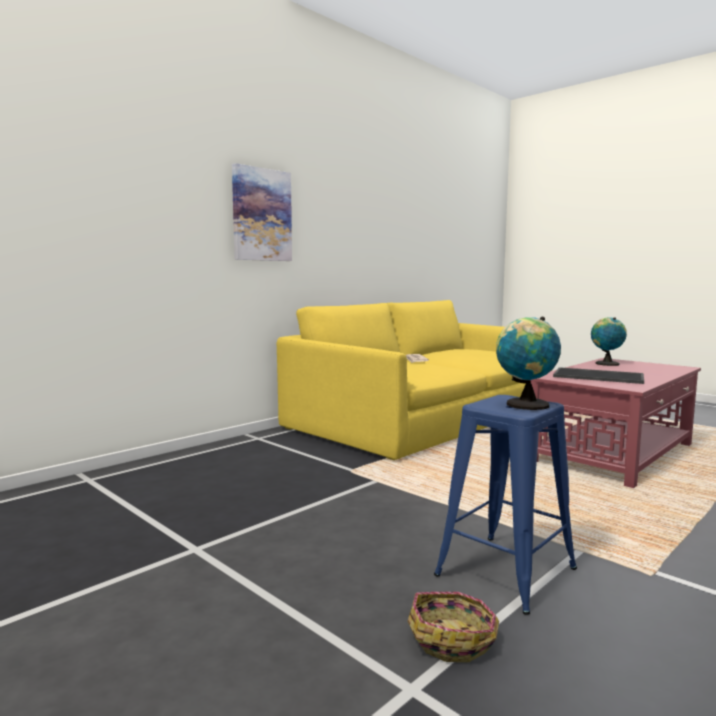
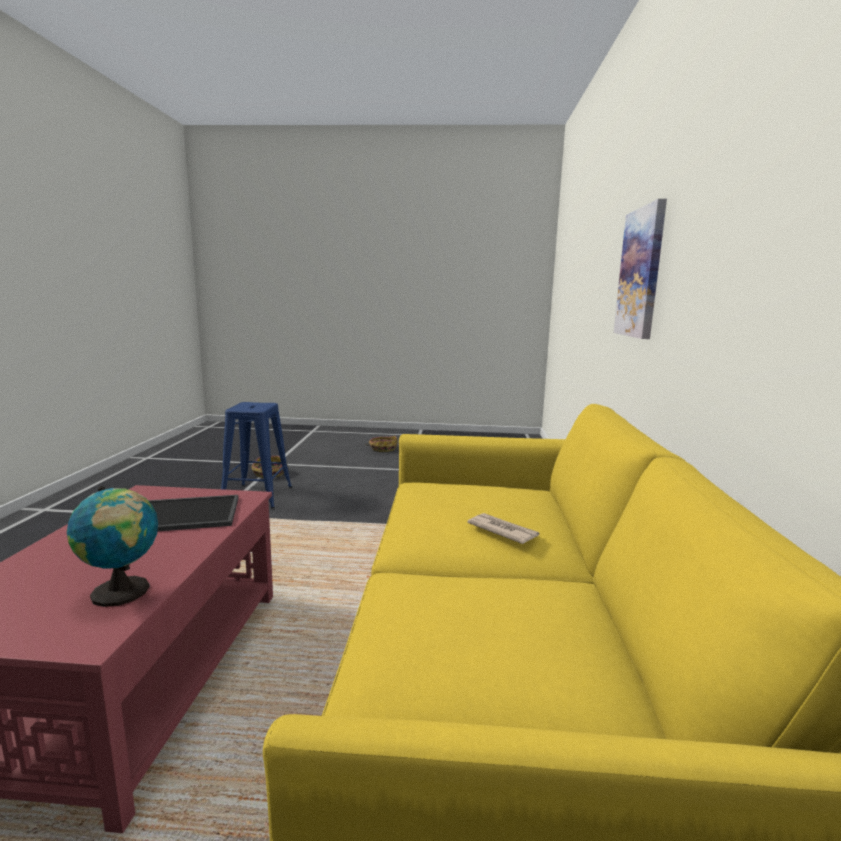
camera: 140 degrees right, 5 degrees up
(72, 649) = (383, 448): none -> basket
(524, 405) = (246, 406): globe -> none

